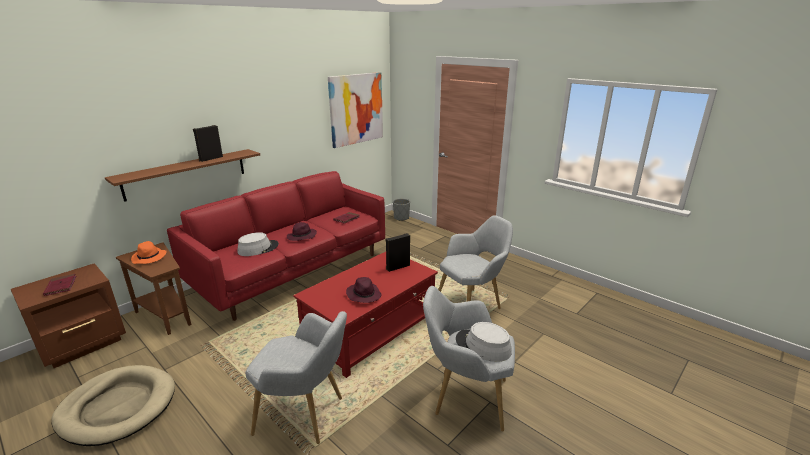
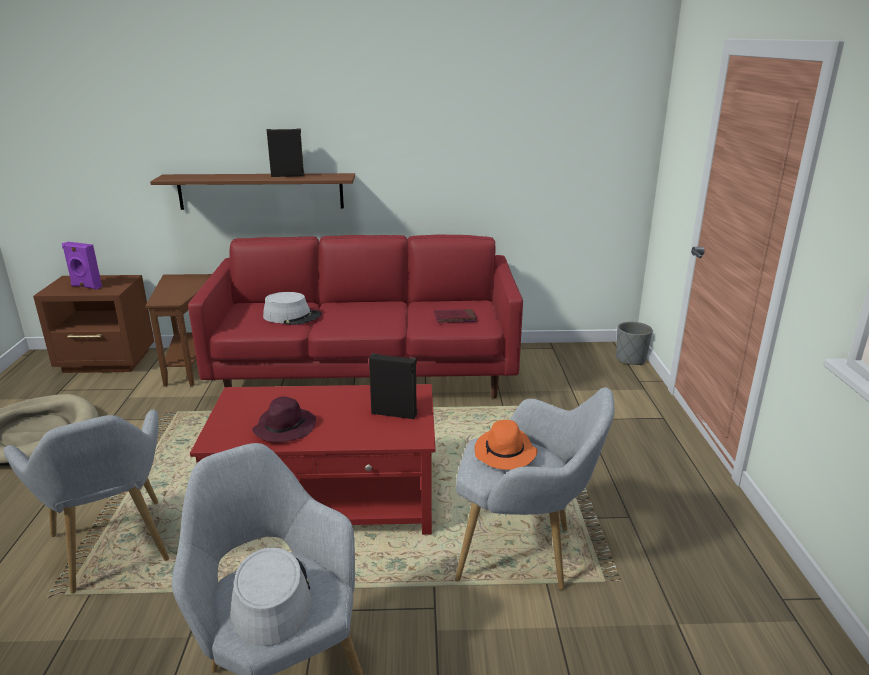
camera: 45 degrees right, 0 degrees up
(61, 286) = (86, 286): red book -> purple speaker
(149, 258) = (180, 285): orange hat -> orange hat (505, 453)
(301, 237) = (359, 320): purple hat -> none
(356, 109) = (574, 138): picture -> none

